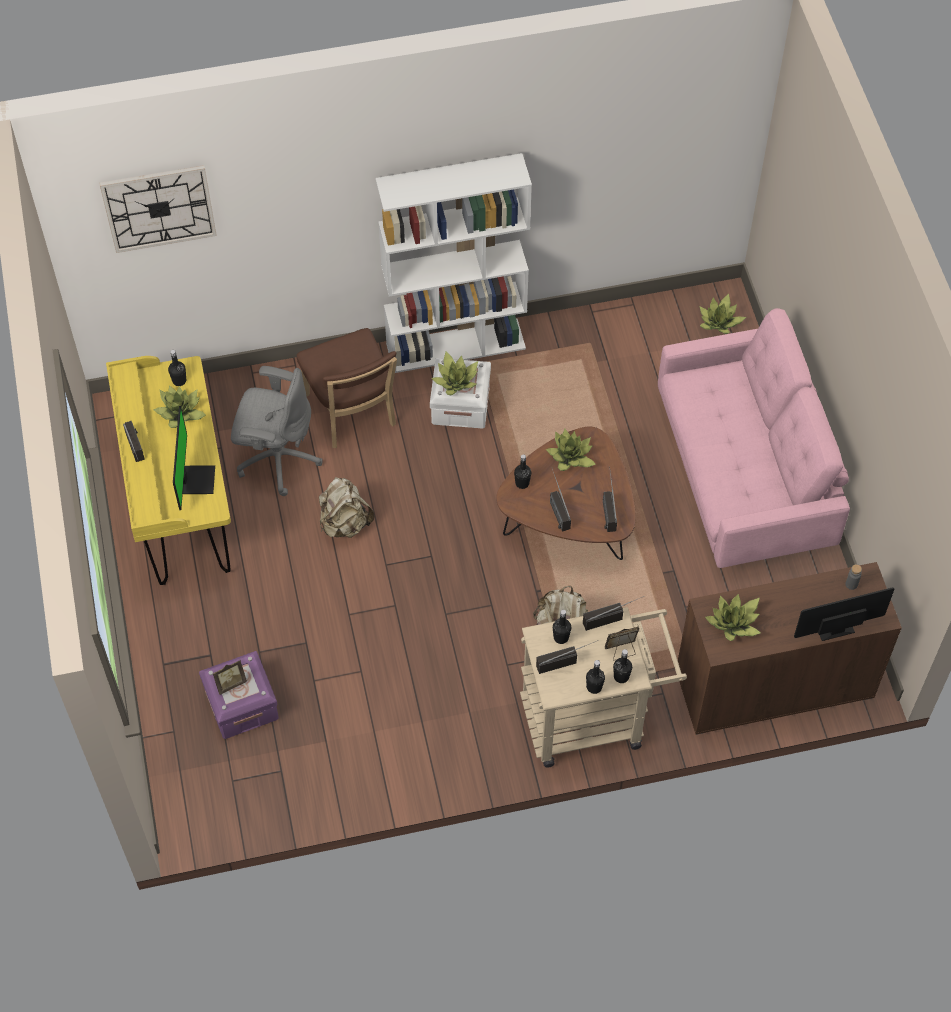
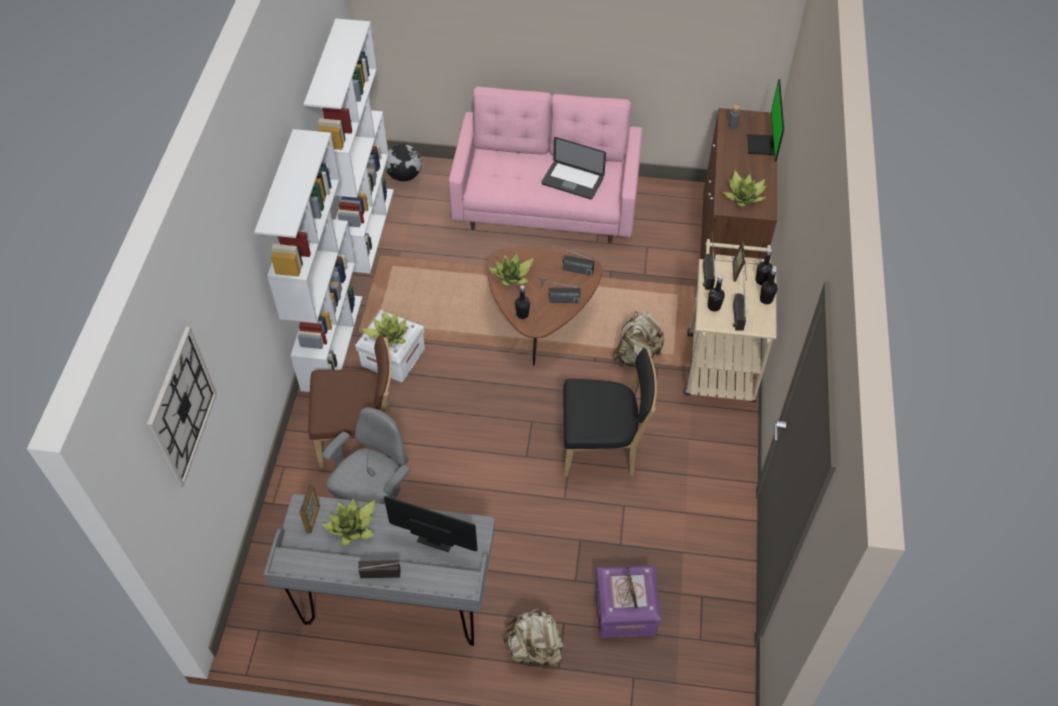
camera: 70 degrees left, 5 degrees down
(179, 380) = (313, 519): black bottle -> picture frame
(182, 510) = (395, 605): yellow desk -> grey desk
(344, 523) = (471, 475): beige backpack -> beige backpack (534, 649)
(423, 632) = (603, 448): none -> black chair
(622, 316) = (366, 228): none -> white bookcase
(719, 322) = (404, 175): potted plant -> globe
(738, 469) = (572, 181): none -> laptop

